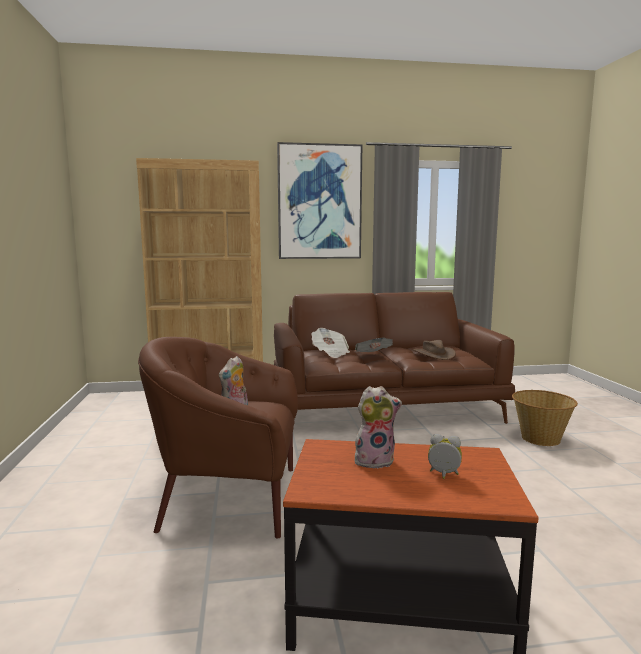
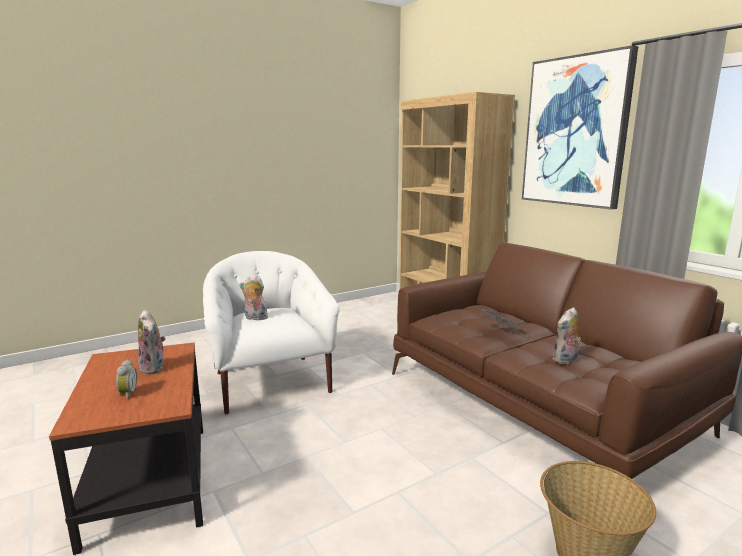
camera: 65 degrees right, 5 degrees up
(229, 498) = (270, 382): brown armchair -> white armchair
(330, 353) = (478, 314): newspaper -> none
(433, 354) = (565, 360): brown hat -> plush toy

